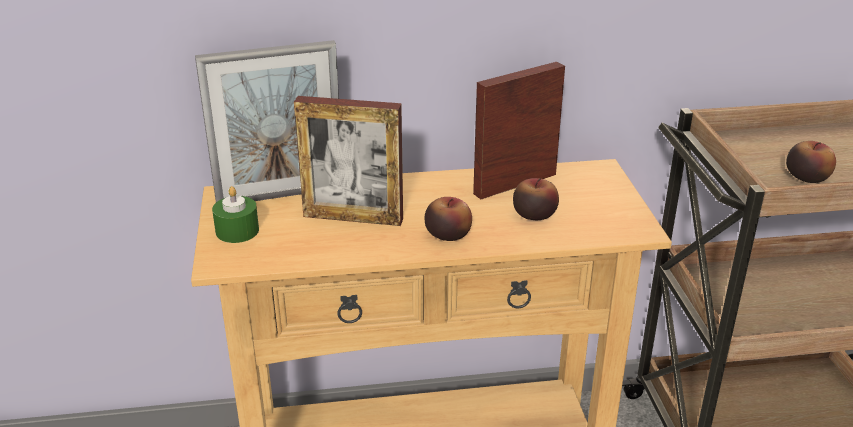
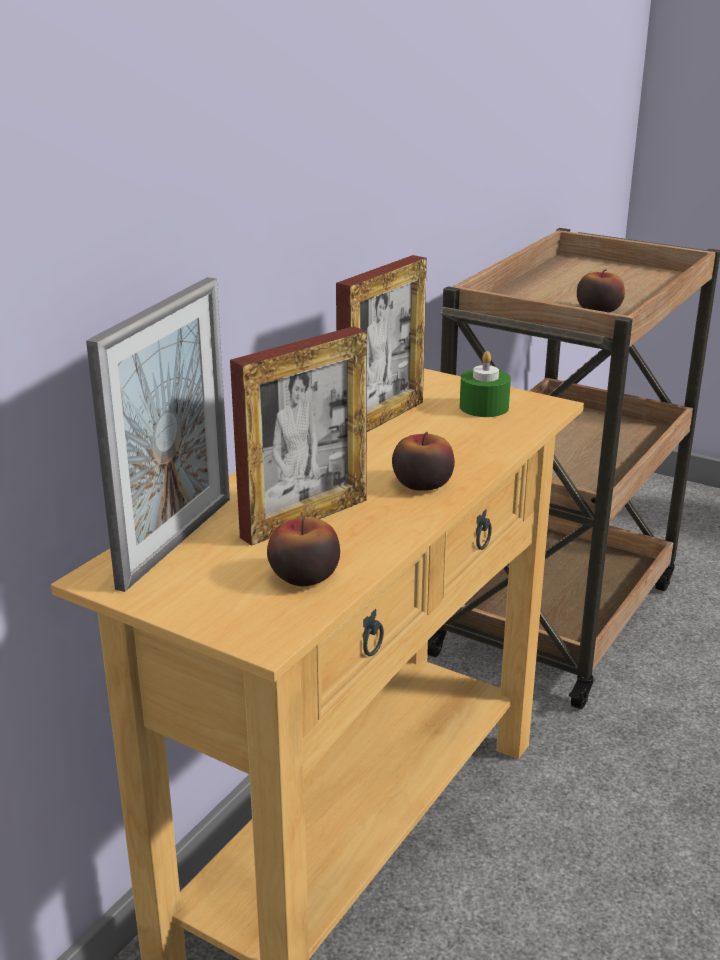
camera: 50 degrees left, 5 degrees down
(237, 231) = (211, 598): green candle -> green candle (484, 407)
(515, 184) = (381, 419): picture frame -> picture frame turned 150 degrees counterclockwise
(534, 214) = (451, 433): apple -> apple (304, 576)

